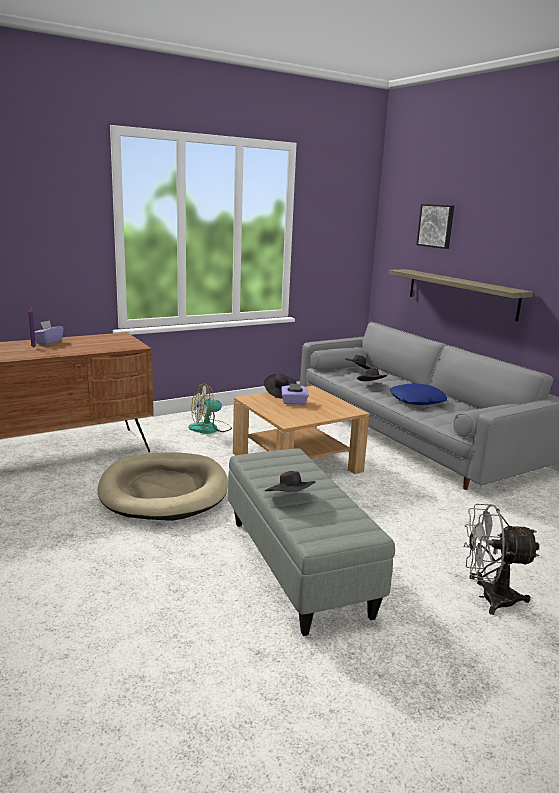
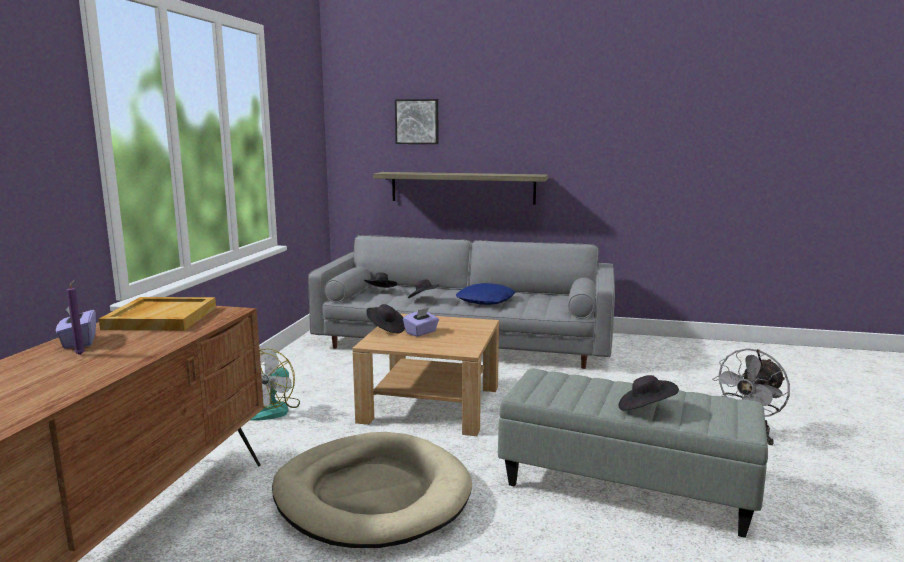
camera: 45 degrees left, 5 degrees down
(104, 341) = (161, 318): none -> beige tray

